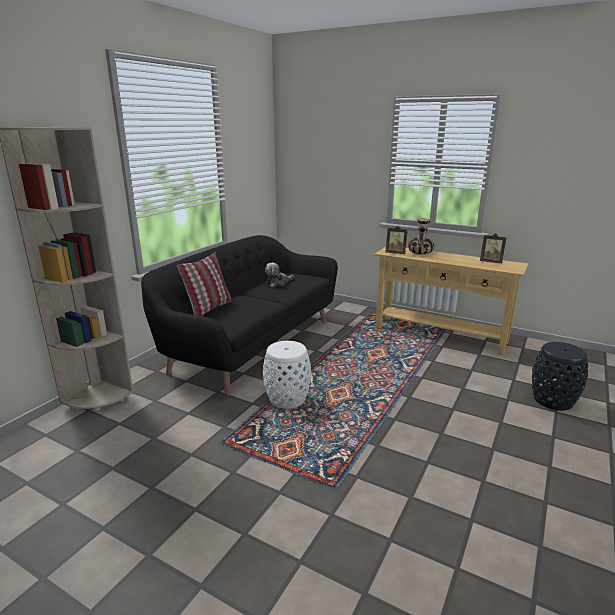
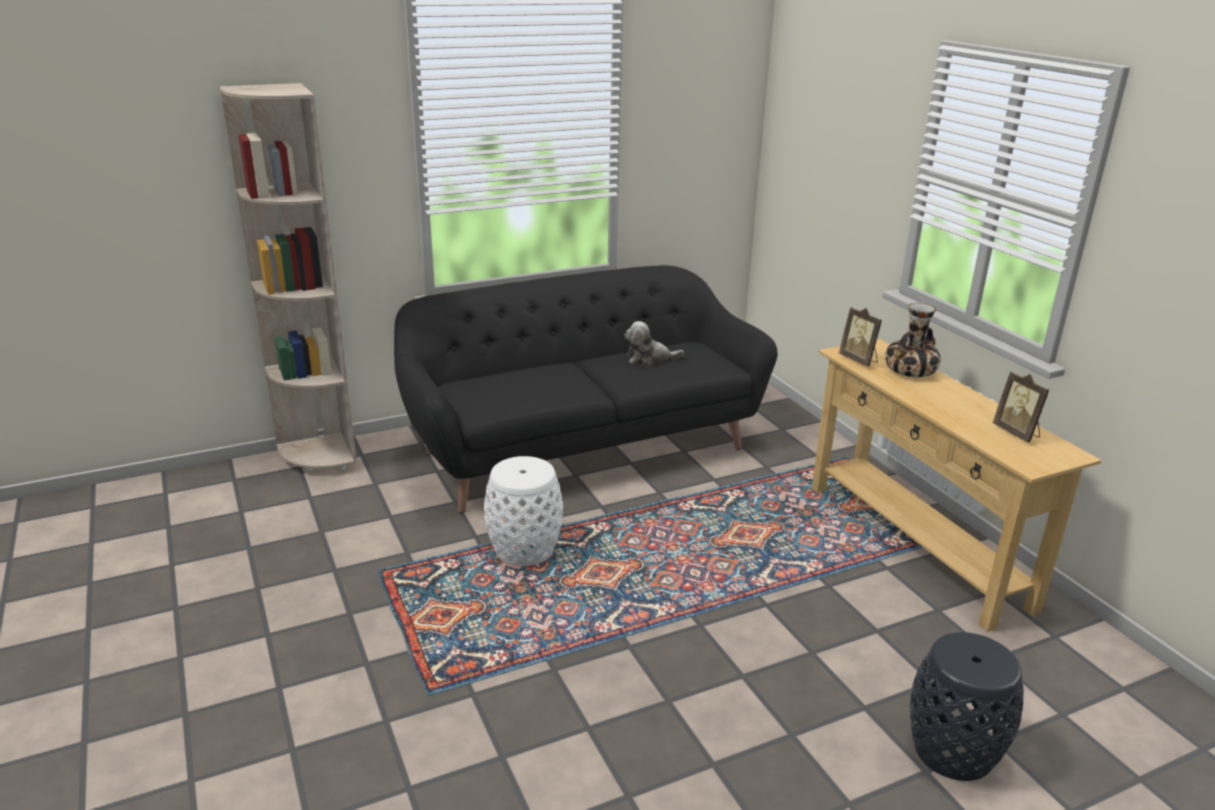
camera: 35 degrees right, 5 degrees up
(209, 308) = (496, 373): pillow -> none

